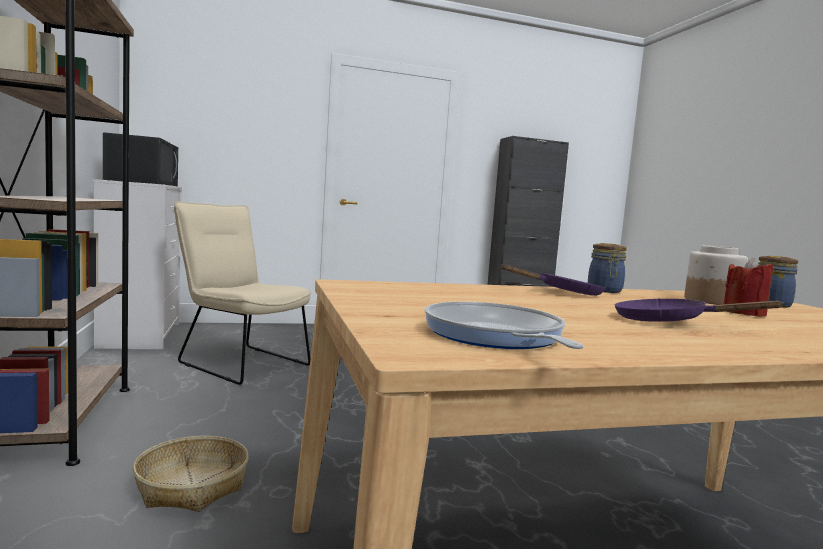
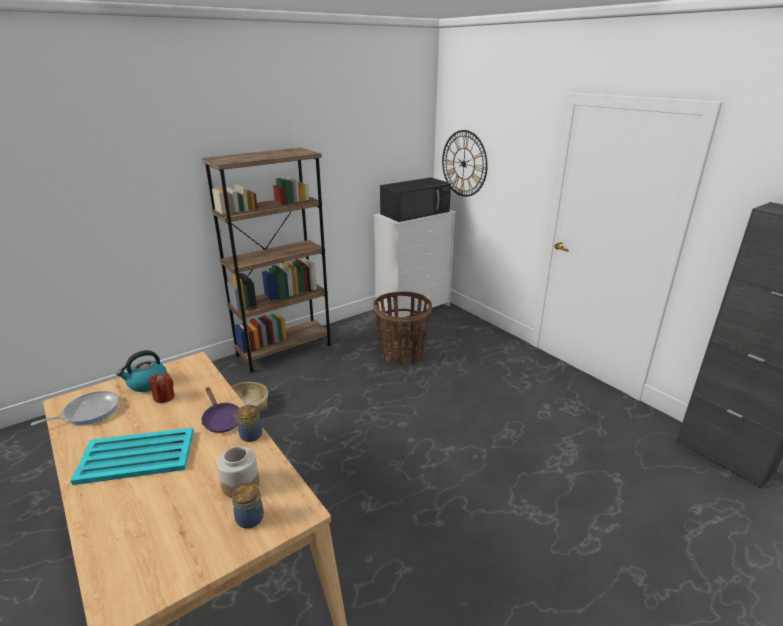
camera: 70 degrees right, 20 degrees up
(186, 125) = (464, 164): none -> wall clock
(239, 362) = (402, 353): beige chair -> basket
(404, 303) = (147, 383): none -> kettle
(668, 322) = (138, 456): purple frying pan -> turquoise tray
(744, 313) = (189, 493): red candle -> red candle (164, 397)

